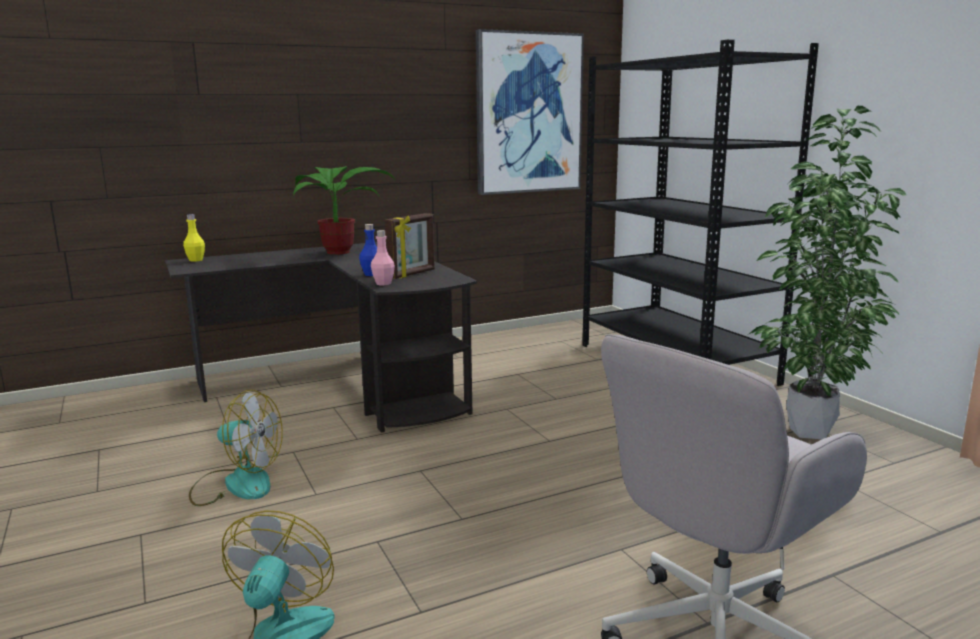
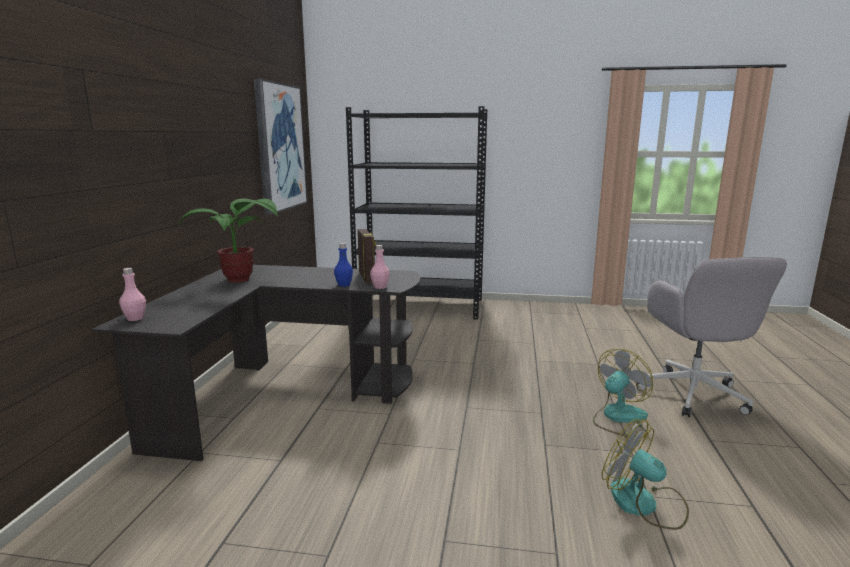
camera: 55 degrees left, 0 degrees up
(196, 260) = (135, 318): yellow bottle -> pink bottle
(236, 484) = (404, 478): fan -> fan (619, 418)
(805, 433) = (535, 315): potted plant -> none

